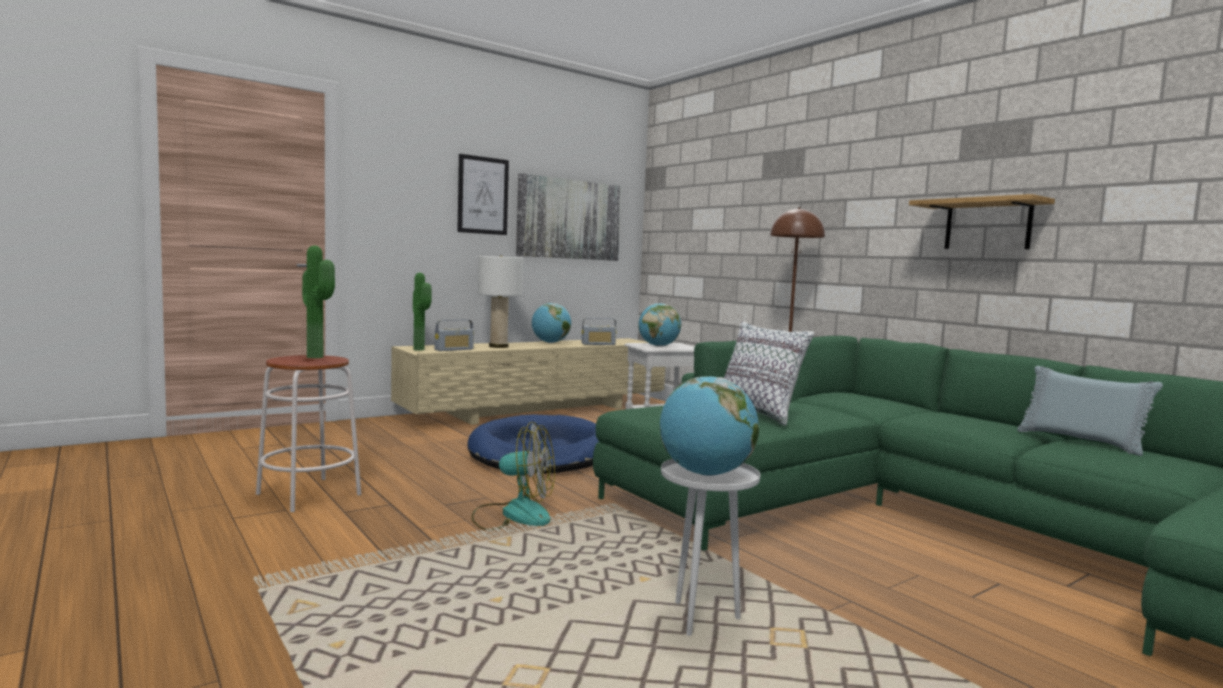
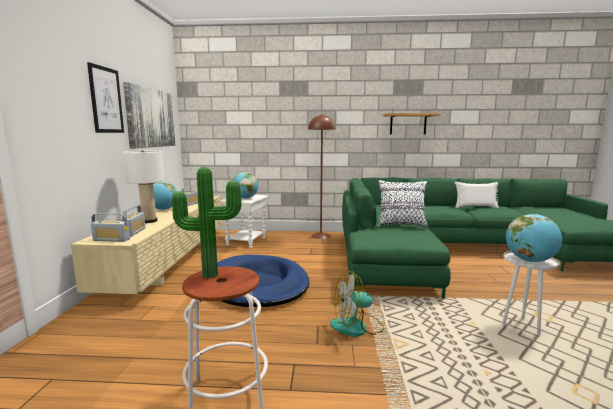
camera: 50 degrees left, 5 degrees up
(421, 349) = (111, 239): potted plant -> radio
(513, 514) = (357, 327): fan -> fan turned 150 degrees counterclockwise
(1080, 442) = (475, 207): blue pillow -> white pillow

